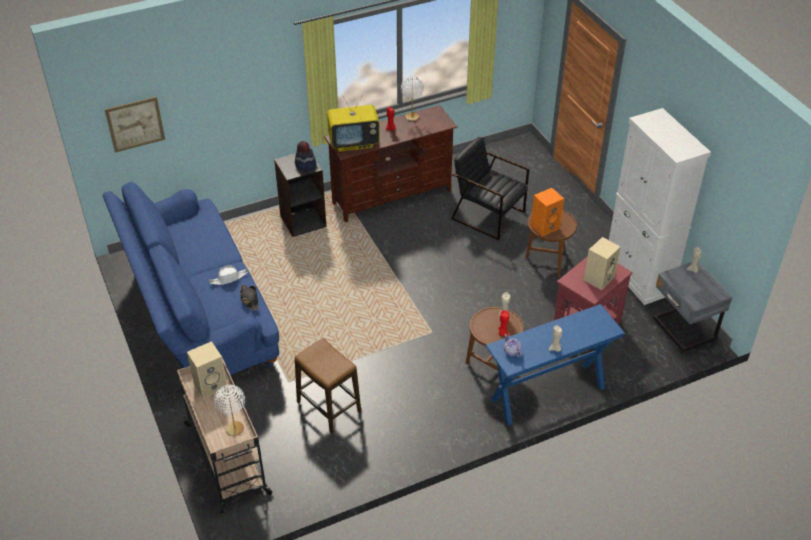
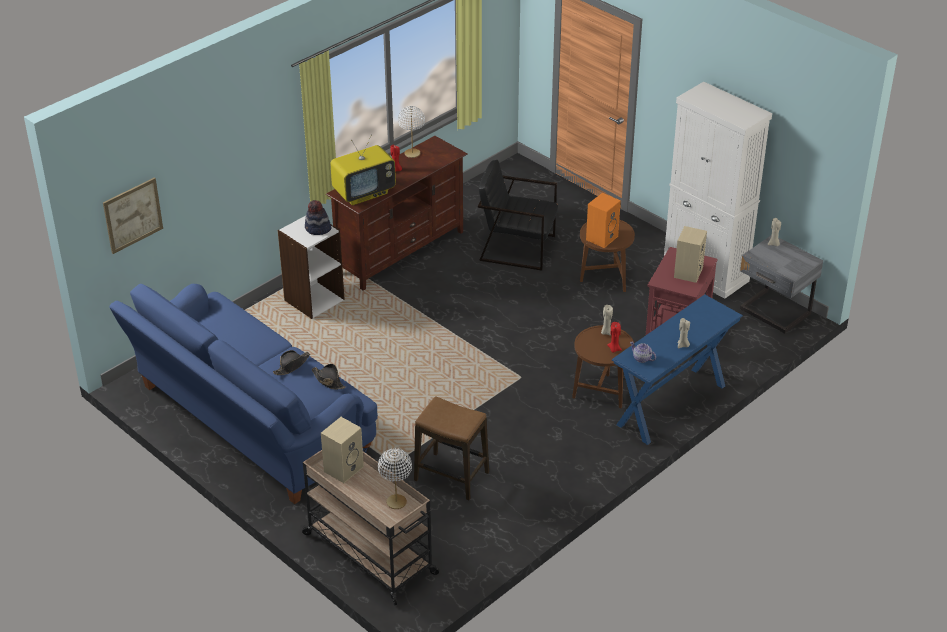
camera: 20 degrees left, 5 degrees down
(229, 278) = (292, 365): white hat -> black hat
(303, 221) = (314, 300): black bookcase -> white bookcase

